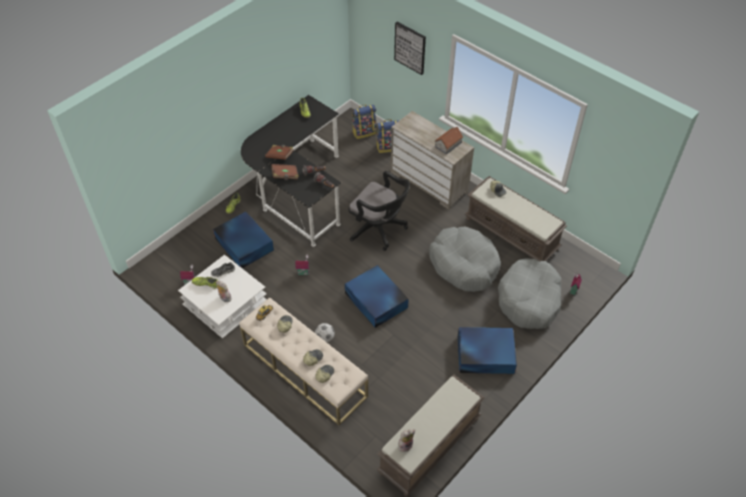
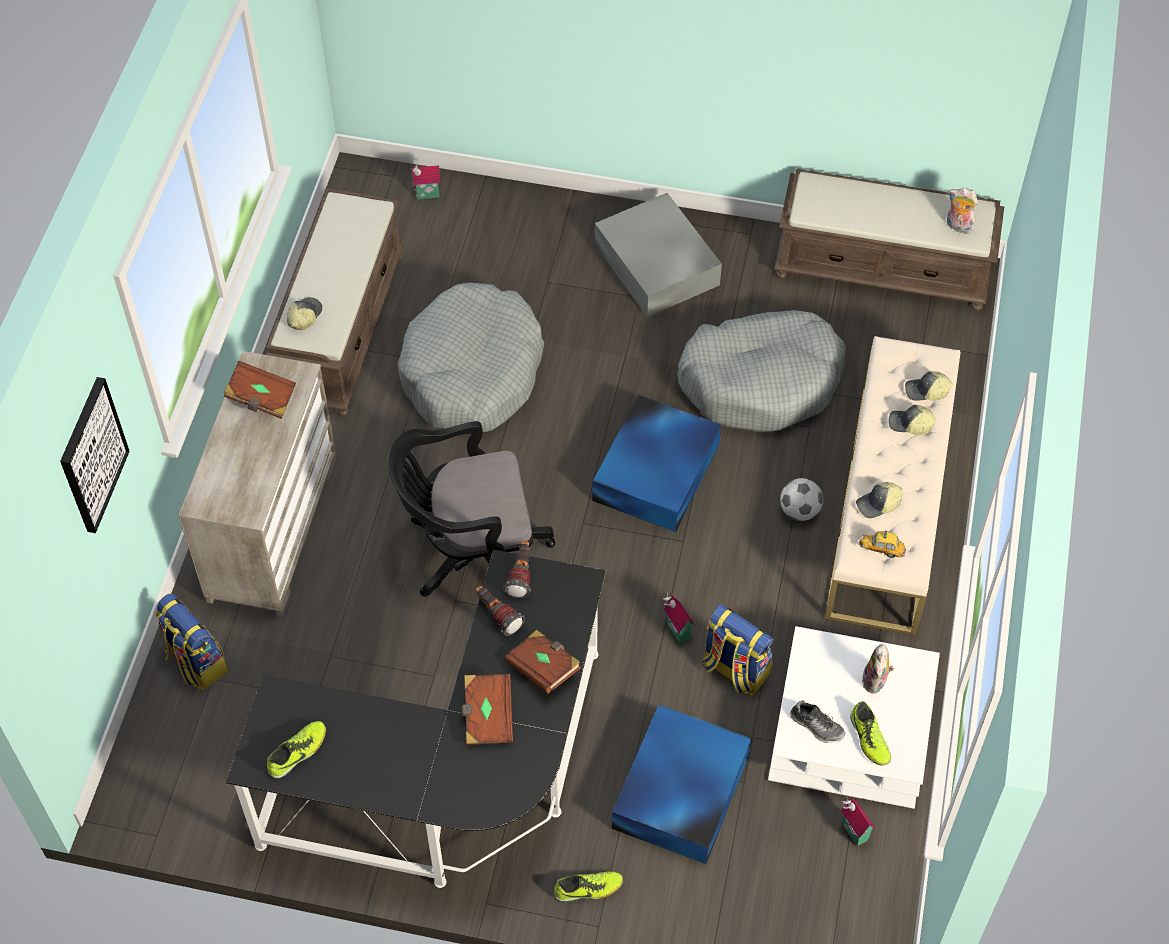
camera: 120 degrees left, 5 degrees up
(364, 132) = (168, 740): backpack -> backpack (734, 670)
(379, 229) = (471, 554): black office chair -> black office chair turned 105 degrees counterclockwise
(448, 144) = (261, 398): toy house -> brown book
(484, 354) = (657, 266): blue storage box -> grey storage box
(529, 300) = (493, 247): grey dog bed -> grey dog bed (761, 381)

